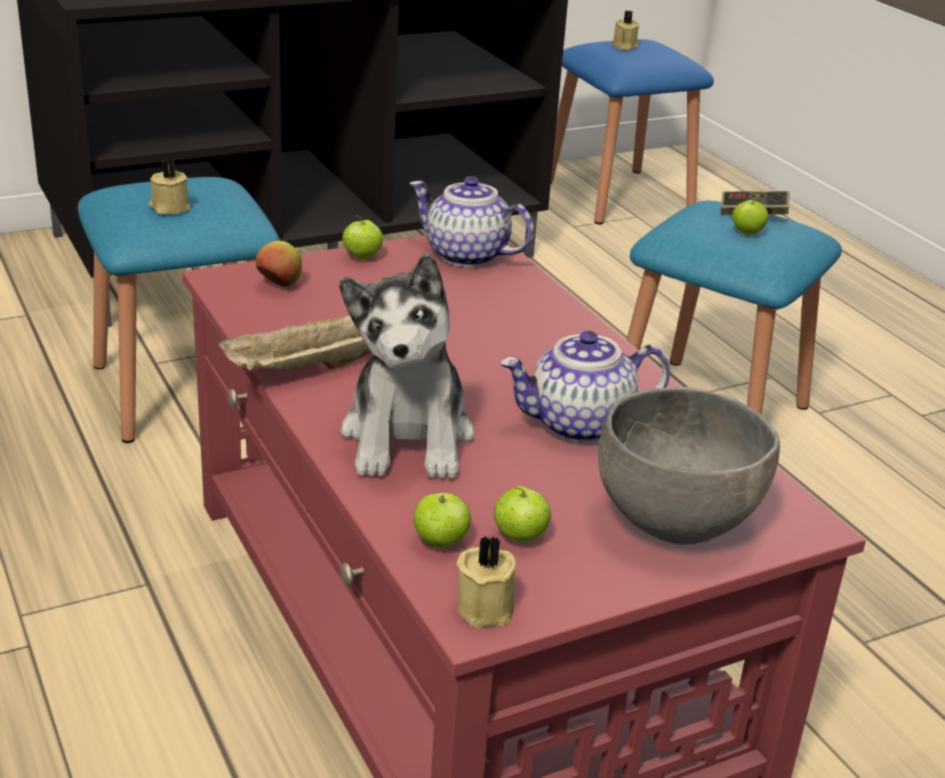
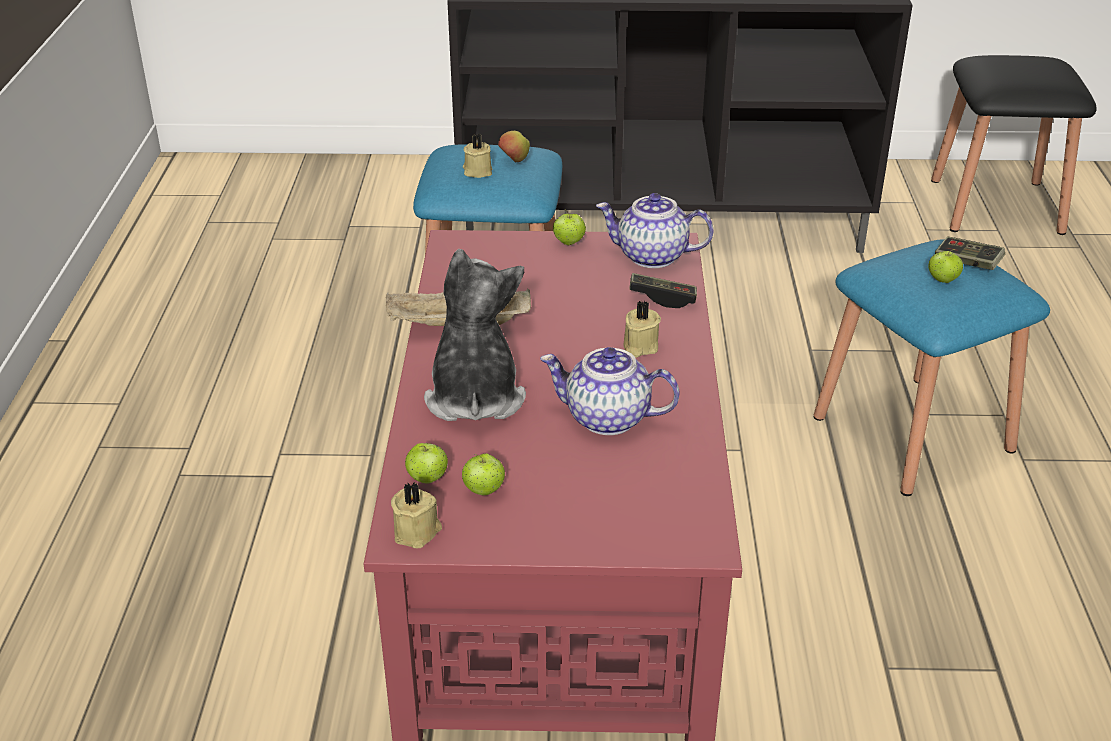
camera: 30 degrees right, 5 degrees up
(279, 285) = (488, 255): apple -> apple (514, 161)
(408, 437) = (474, 396): plush toy -> plush toy turned 150 degrees clockwise
(465, 255) = (651, 256): teapot -> teapot turned 45 degrees counterclockwise
(518, 293) = (662, 298): none -> game controller
(618, 196) = (996, 206): blue stool -> black stool
(624, 46) = (1014, 64): beige candle -> beige candle (639, 347)
(677, 521) = (607, 512): grey bowl -> none

